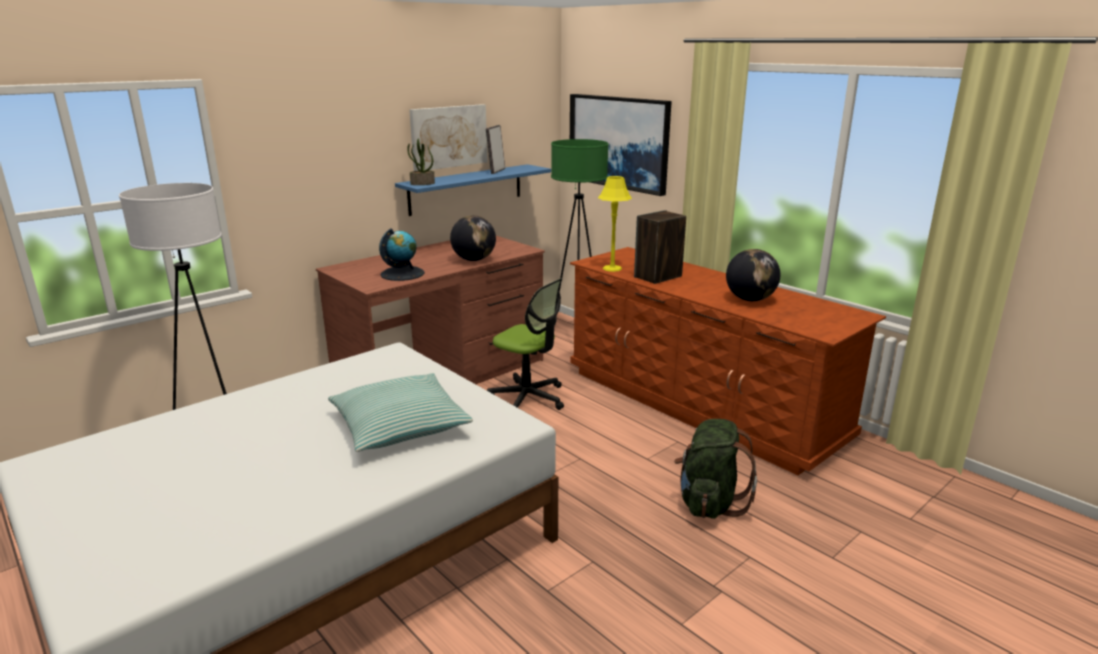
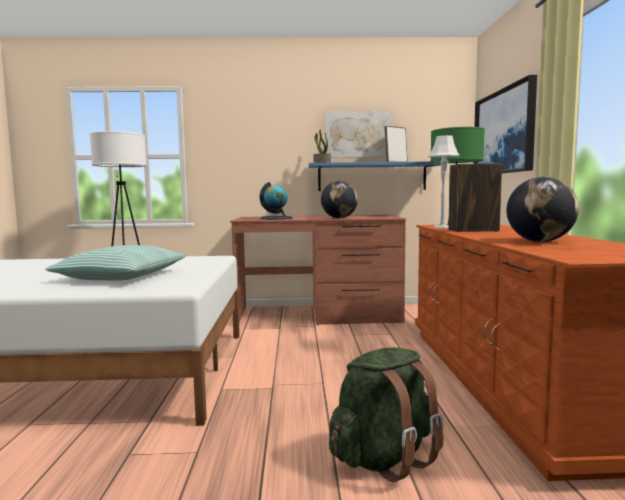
camera: 40 degrees right, 15 degrees down
(528, 398) = (351, 339): office chair -> none
(612, 268) = (442, 227): yellow table lamp -> grey table lamp

